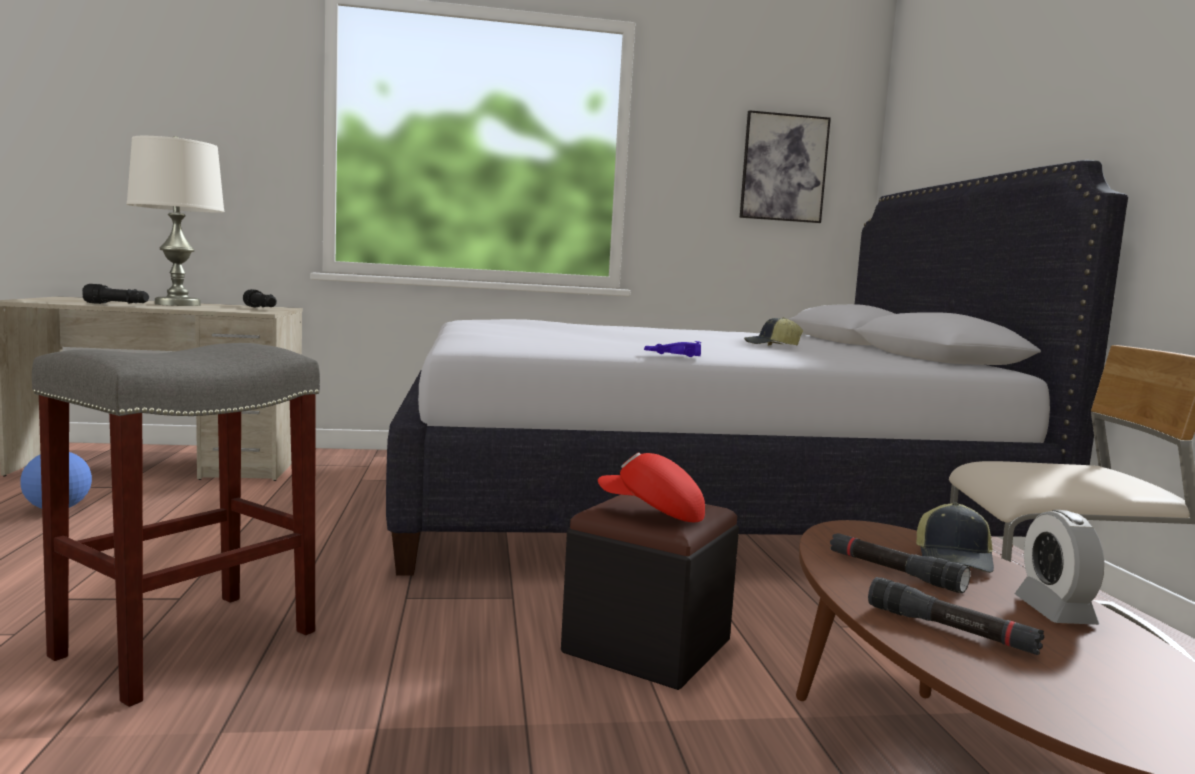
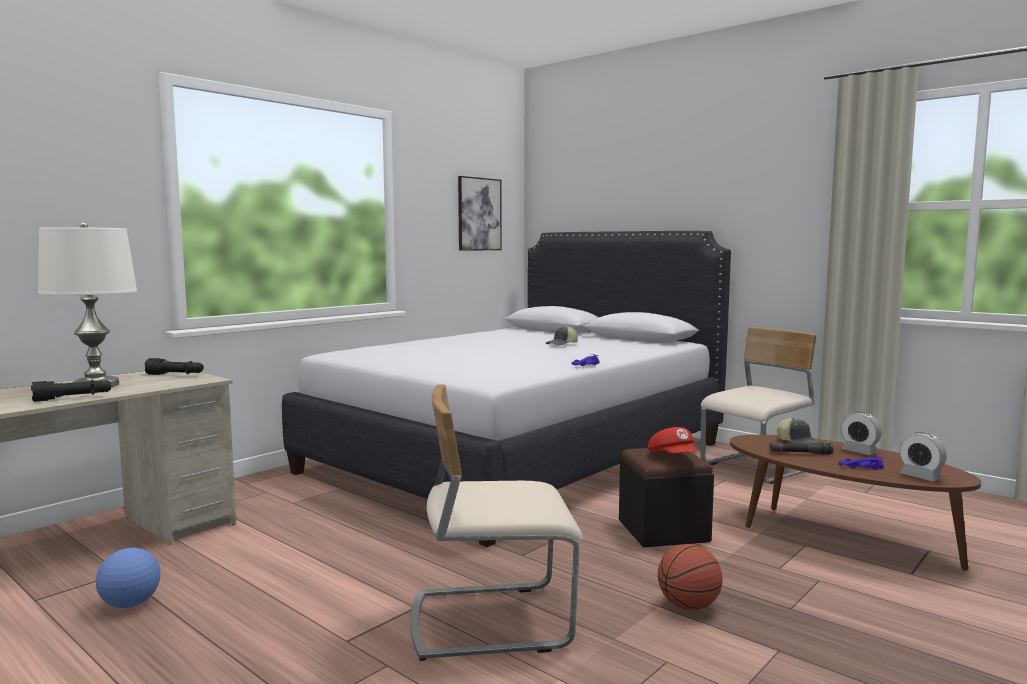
camera: 40 degrees left, 0 degrees up
(190, 642) = (490, 620): grey stool -> beige chair
(408, 750) = (688, 606): none -> basketball
(652, 513) = (673, 457): red cap -> red cap turned 90 degrees counterclockwise
(950, 630) = (859, 467): black flashlight -> purple toy car
(1063, 700) = (920, 477): none -> alarm clock

